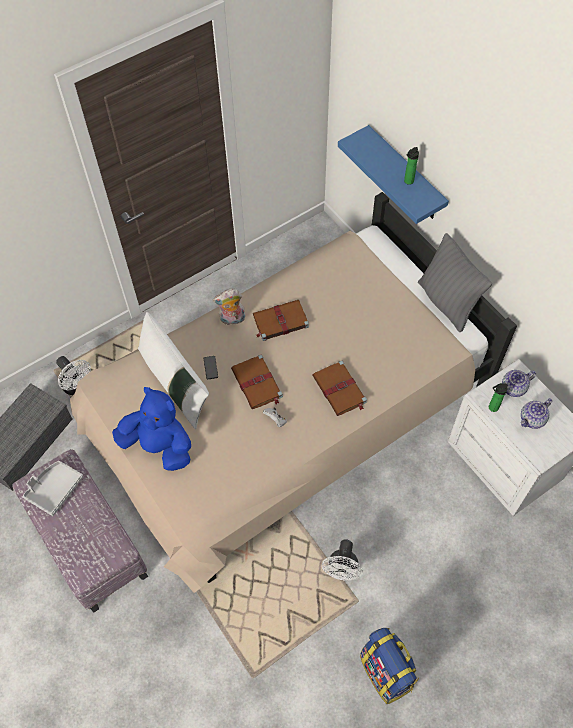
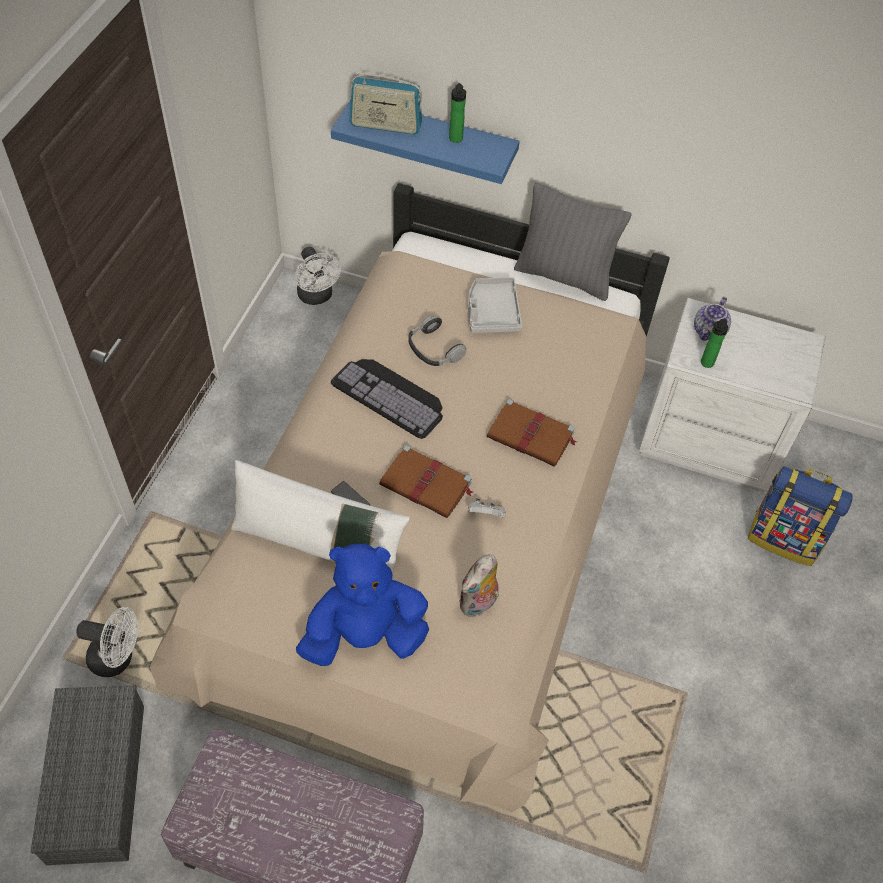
camera: 40 degrees left, 5 degrees down
(54, 489) = (236, 798): grey tray -> grey tray (492, 312)
(232, 319) = (328, 425): plush toy -> plush toy (479, 604)
(279, 321) = (391, 395): brown book -> keyboard
(326, 306) = (434, 349): none -> headphones
(342, 571) = (641, 671): white fan -> white fan (317, 297)
(373, 152) = (385, 125): none -> radio
(387, 672) = (781, 752): backpack -> backpack (785, 537)
(532, 419) = (755, 353): teapot -> none

